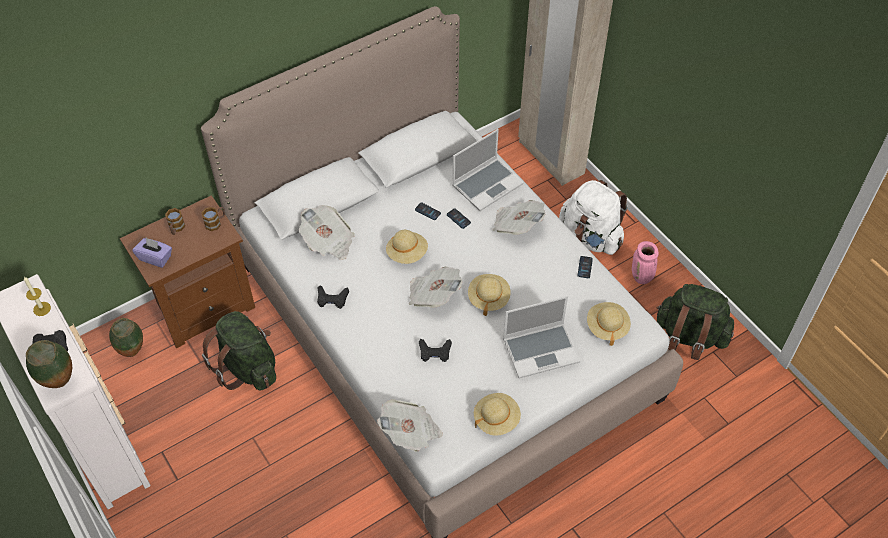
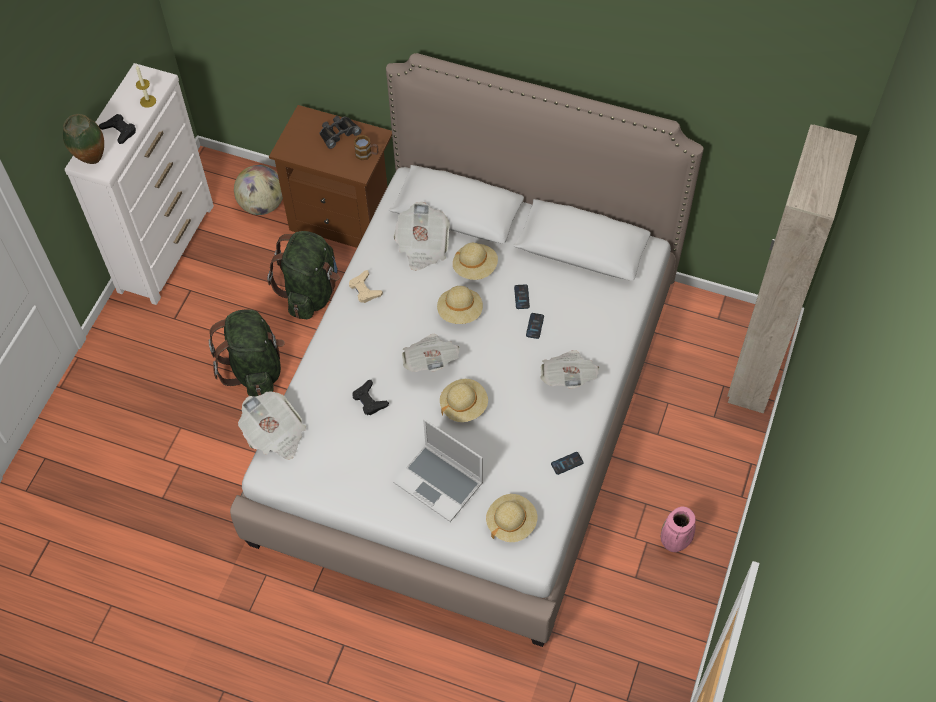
camera: 55 degrees right, 5 degrees up
(133, 352) = (262, 205): vase -> globe
(155, 258) = (298, 141): purple tissue box -> none
(176, 228) = (338, 133): mug -> black binoculars
(332, 299) = (365, 289): black game controller -> beige game controller
(487, 184) = (597, 323): laptop -> none
(496, 419) = (338, 491): beige hat -> beige hat (475, 268)
(591, 237) = (685, 467): white backpack -> none
(689, 336) = (639, 629): green backpack -> green backpack (255, 369)

